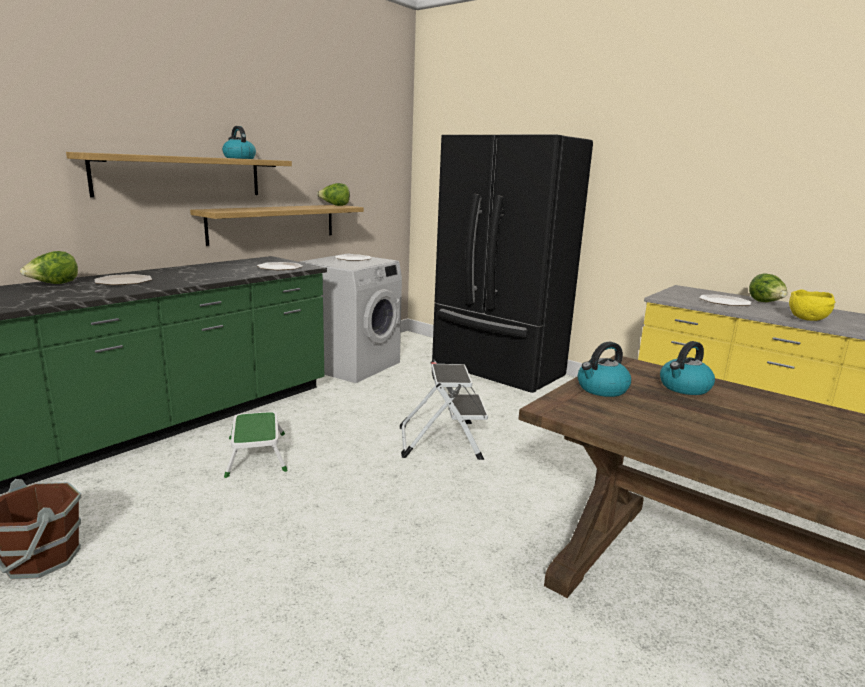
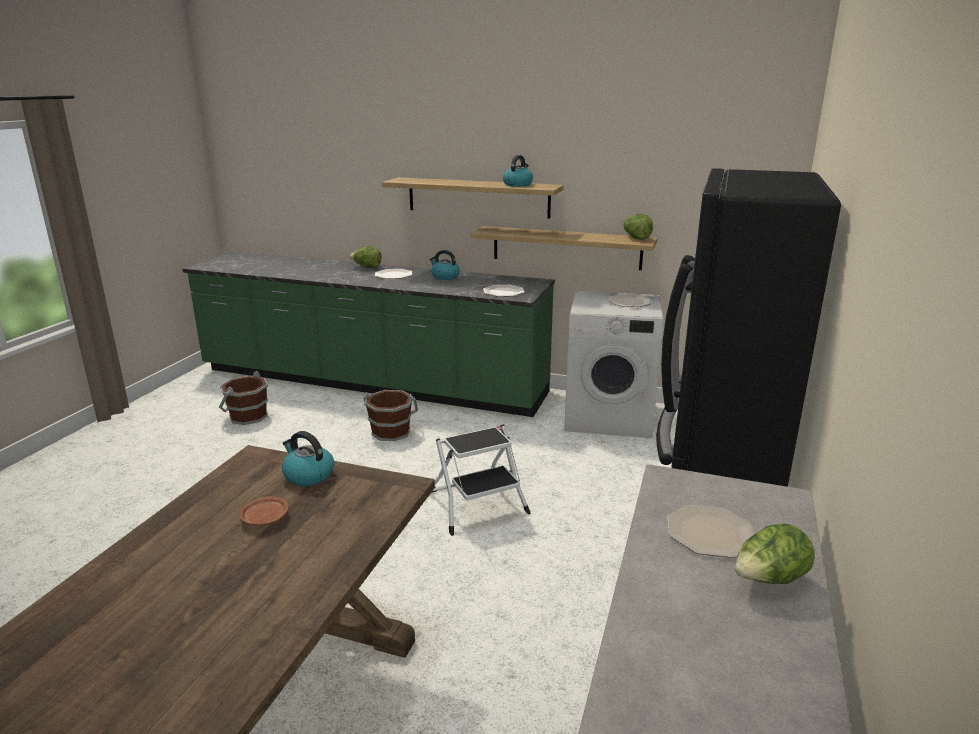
camera: 70 degrees right, 5 degrees up
(256, 454) = (390, 432): green step ladder -> brown bucket
(683, 411) = (265, 518): none -> brown plate
(684, 388) = (334, 520): kettle -> kettle (445, 276)
(808, 320) = (656, 615): yellow bowl -> none

